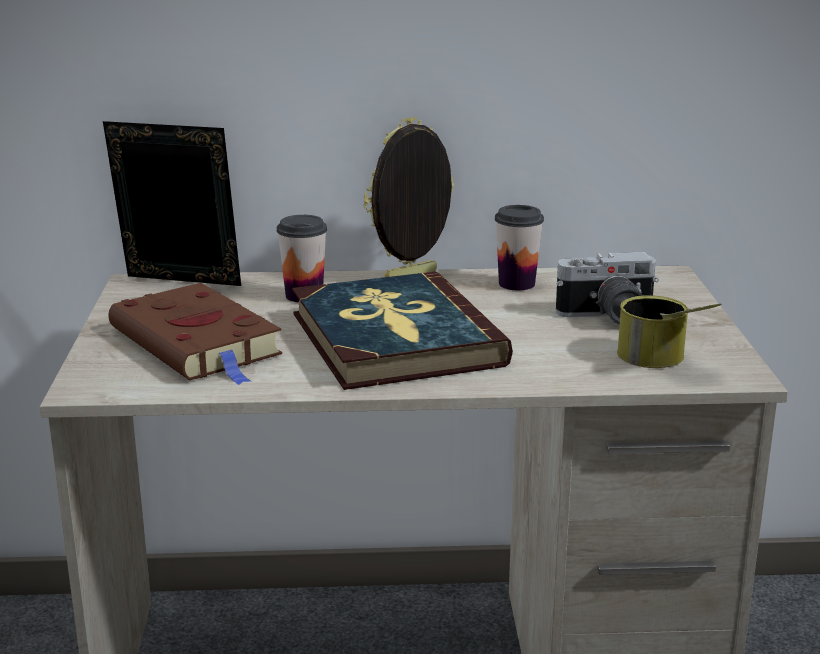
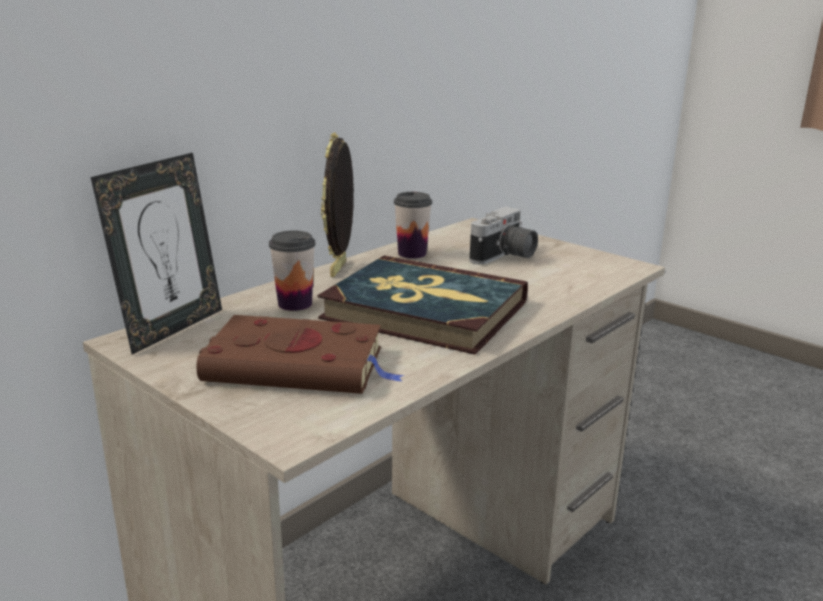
camera: 45 degrees left, 0 degrees up
(179, 284) = (172, 328): picture frame -> picture frame turned 150 degrees clockwise
(663, 362) = (587, 272): can -> none

